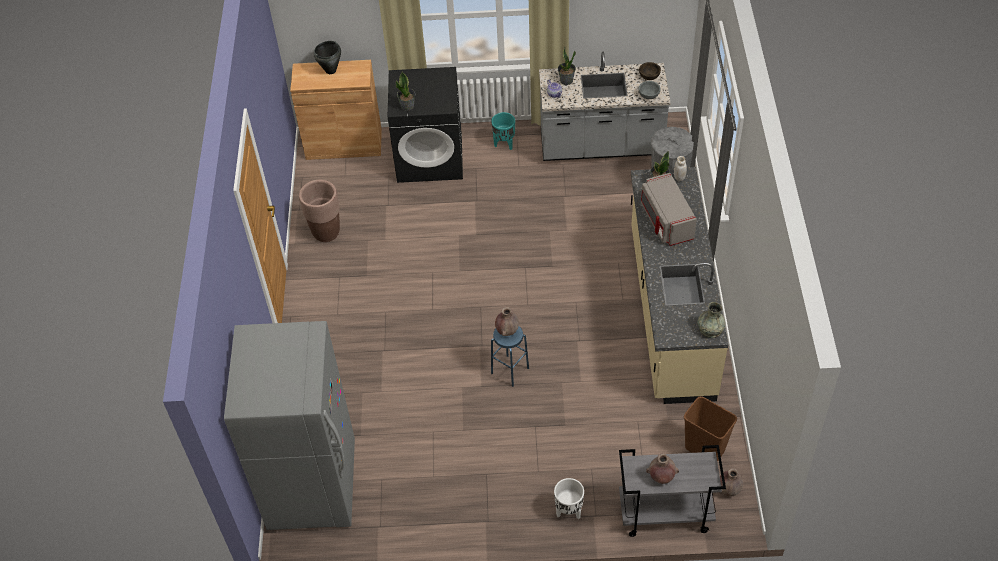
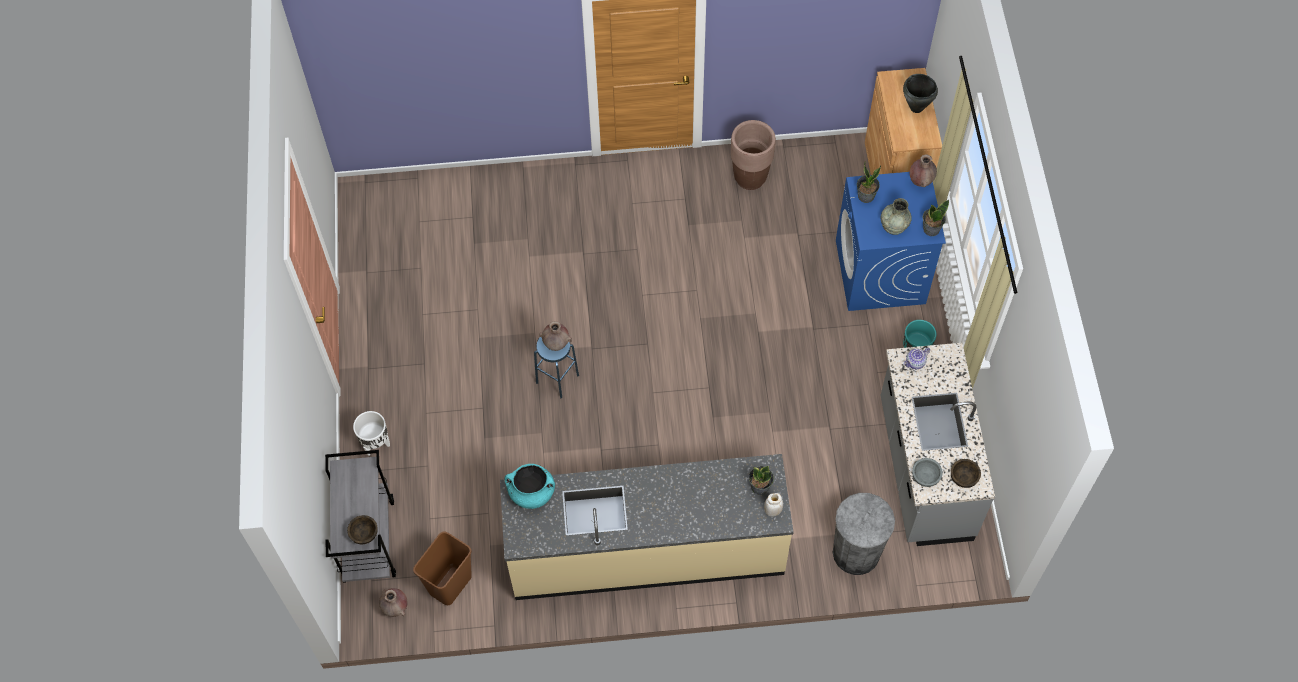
camera: 85 degrees right, 10 degrees up
(312, 486) = (415, 208): grey fridge -> none
(430, 158) = (880, 272): black washing machine -> blue washing machine
(566, 80) = (943, 376): potted plant -> potted plant (931, 229)
(661, 477) = (348, 495): brown vase -> brown vase (920, 181)
(665, 221) = (695, 493): grey microwave -> none
(667, 326) = (531, 493): none -> turquoise cooking pot
(699, 463) = (364, 534): none -> brown bowl
(710, 329) = (526, 539): grey vase -> grey vase (894, 224)

